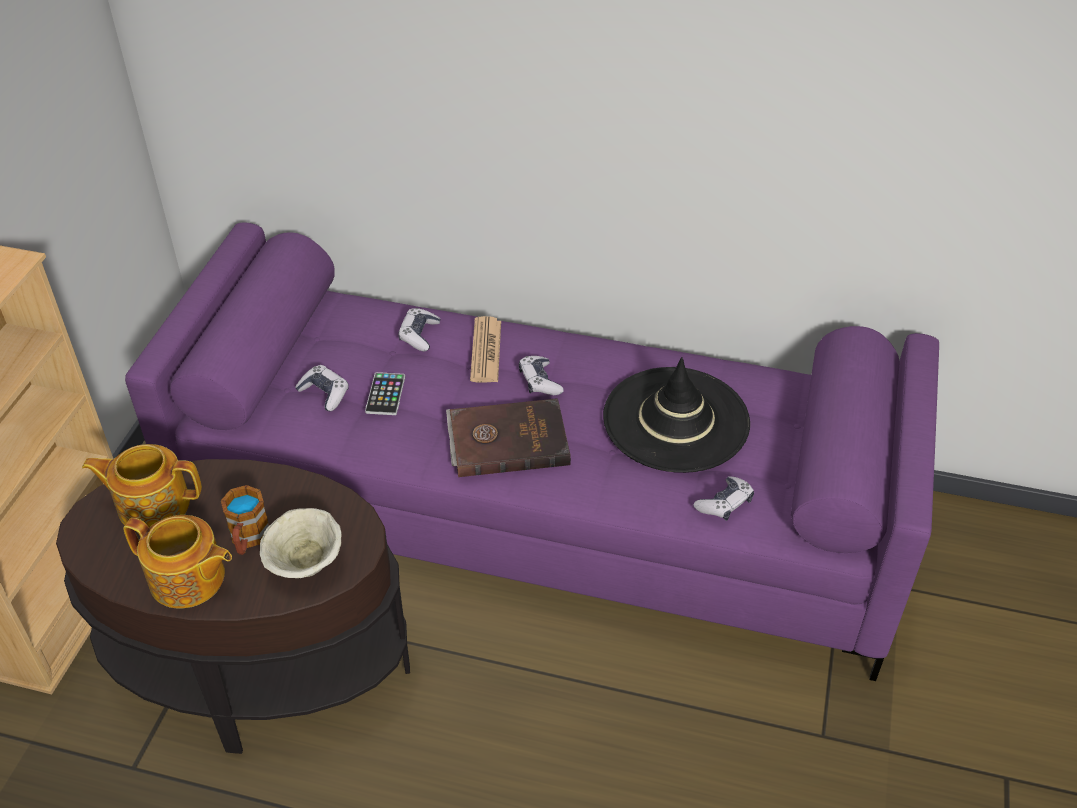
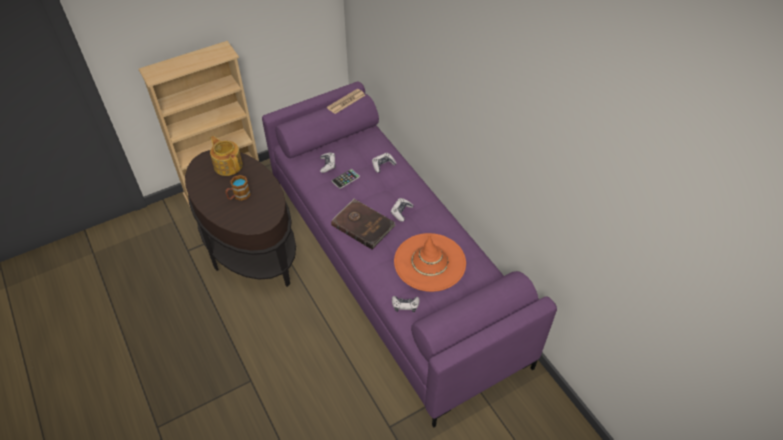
camera: 45 degrees right, 5 degrees up
(188, 580) = (210, 196): teapot -> none
(307, 565) = (243, 217): beige bowl -> none
(486, 351) = (398, 187): newspaper -> newspaper (346, 102)
(676, 420) = (430, 262): black hat -> orange hat

